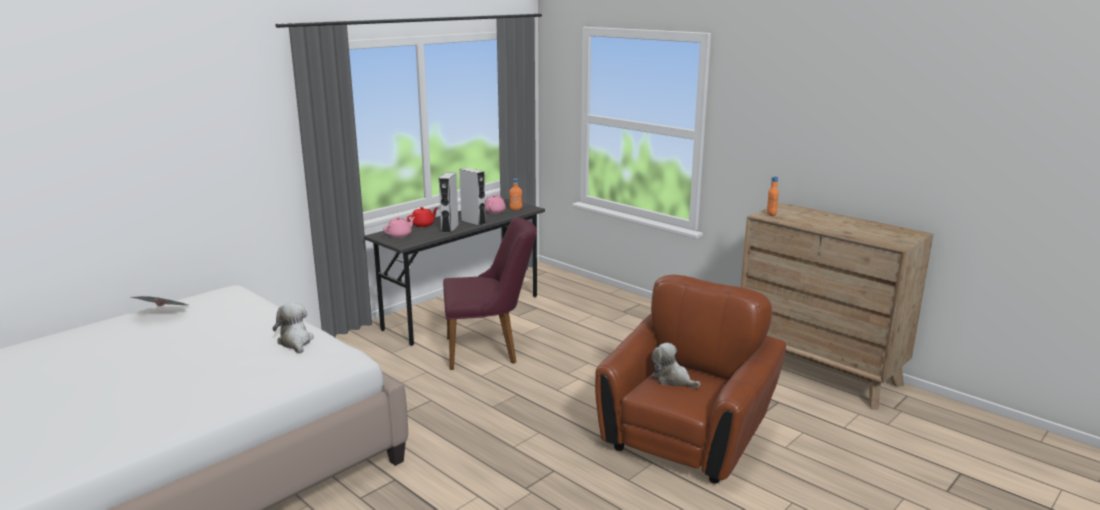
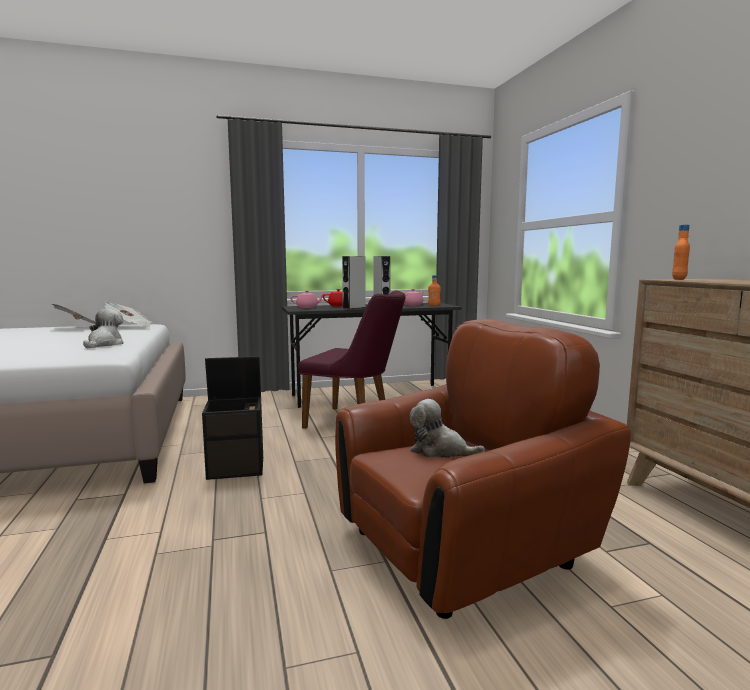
camera: 30 degrees right, 10 degrees down
(226, 300) = (130, 326): none -> newspaper
(453, 427) = (237, 467): none -> black storage box
(672, 379) = (440, 451): plush toy -> plush toy turned 45 degrees counterclockwise

